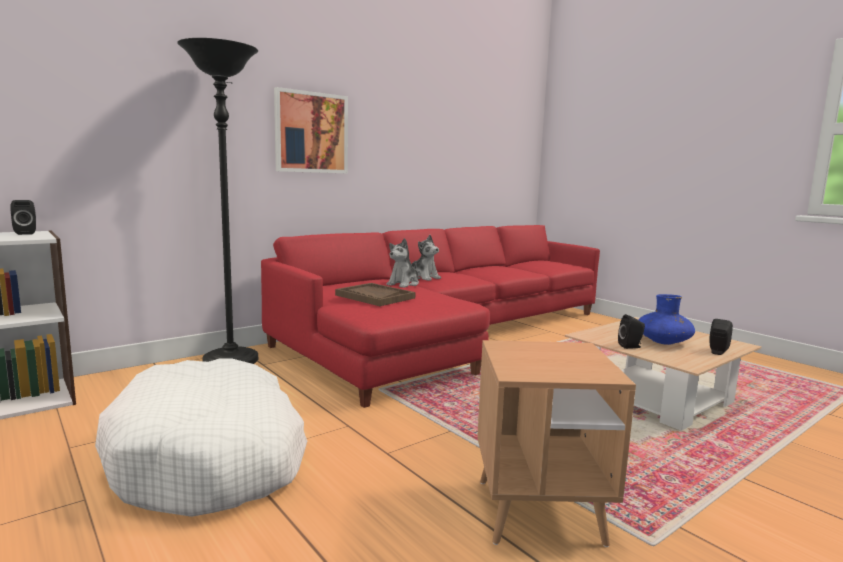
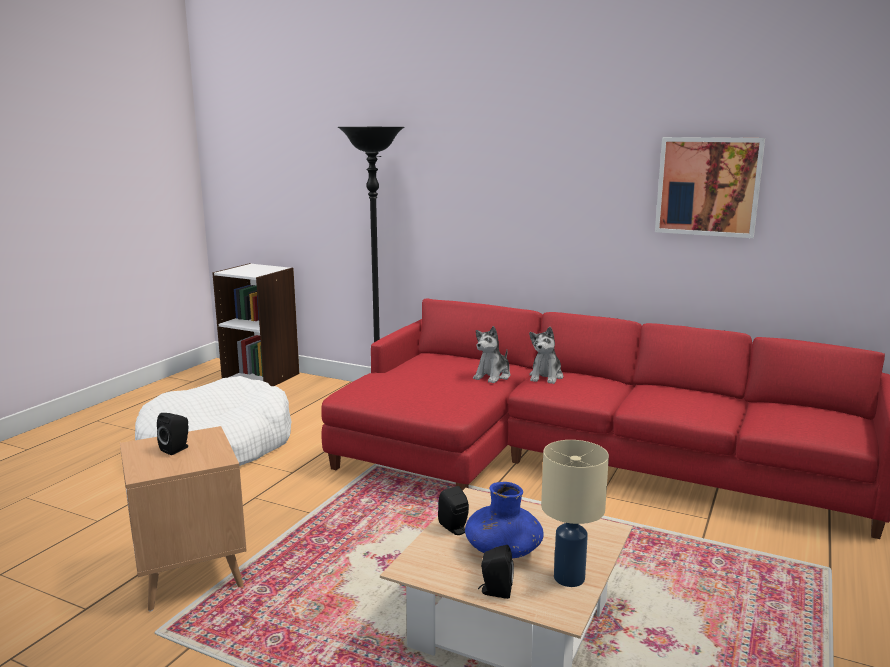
camera: 65 degrees right, 5 degrees up
(26, 233) = (270, 269): black speaker -> black speaker (177, 449)
(311, 132) = (486, 193): picture -> picture (708, 186)
(374, 296) = (411, 377): brown tray -> none
(403, 284) = (493, 376): plush toy -> plush toy turned 60 degrees counterclockwise
(699, 337) = (569, 578): none -> beige table lamp

